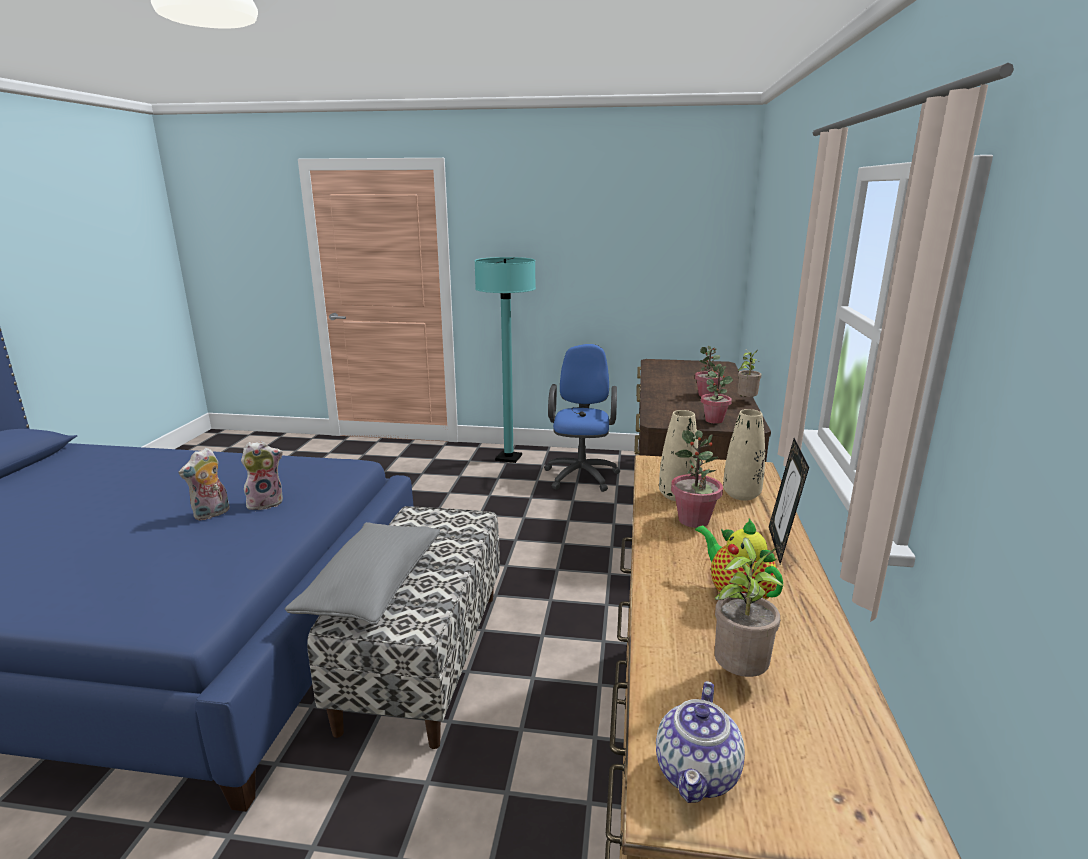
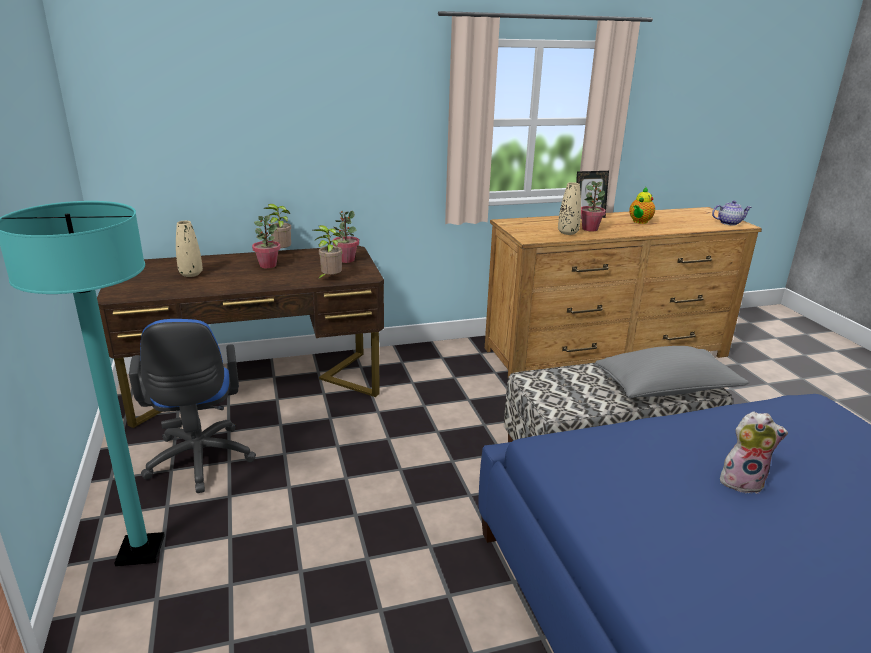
camera: 115 degrees left, 5 degrees up
(266, 503) = (681, 458): plush toy -> none
(581, 474) = (200, 463): blue office chair -> blue office chair turned 90 degrees counterclockwise
(739, 674) = (682, 221): potted plant -> potted plant (330, 279)
(741, 495) = (546, 223): beige vase -> beige vase (191, 274)

